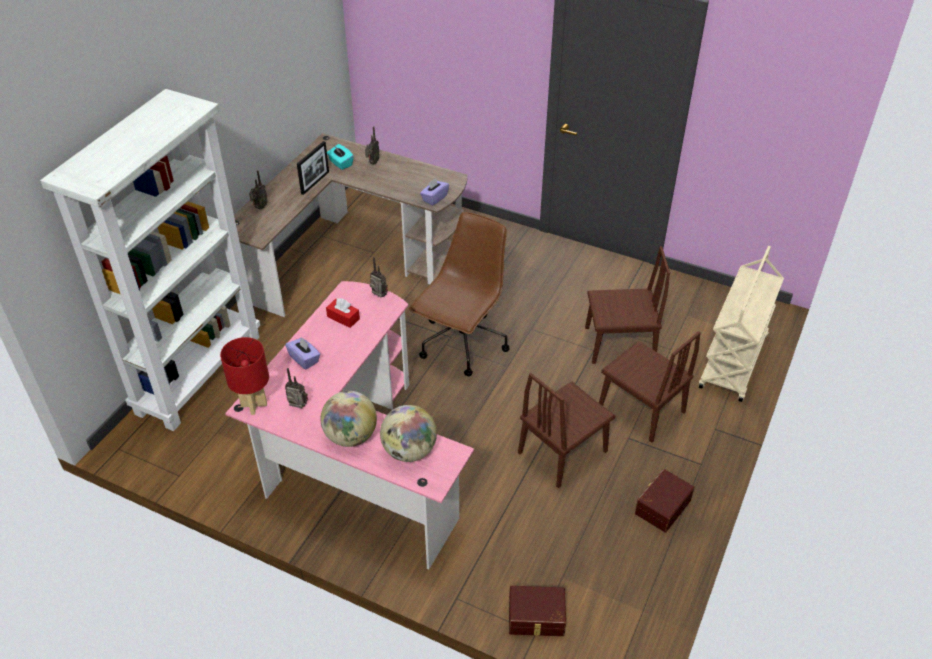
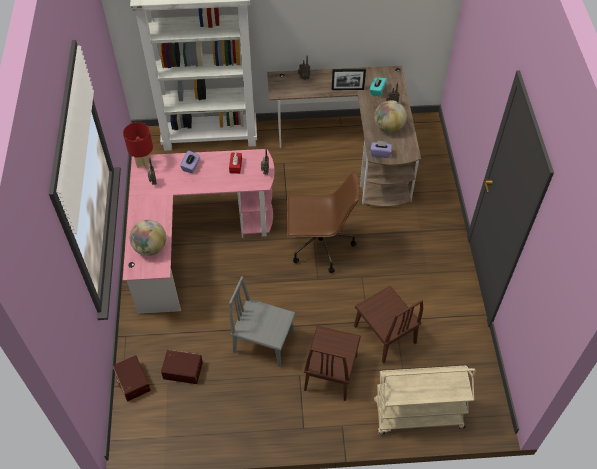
camera: 60 degrees right, 10 degrees up
(350, 436) = (146, 216): globe -> globe (388, 127)
(562, 452) = (264, 342): brown chair -> grey chair
(661, 506) = (252, 417): brown storage box -> brown storage box (183, 369)

